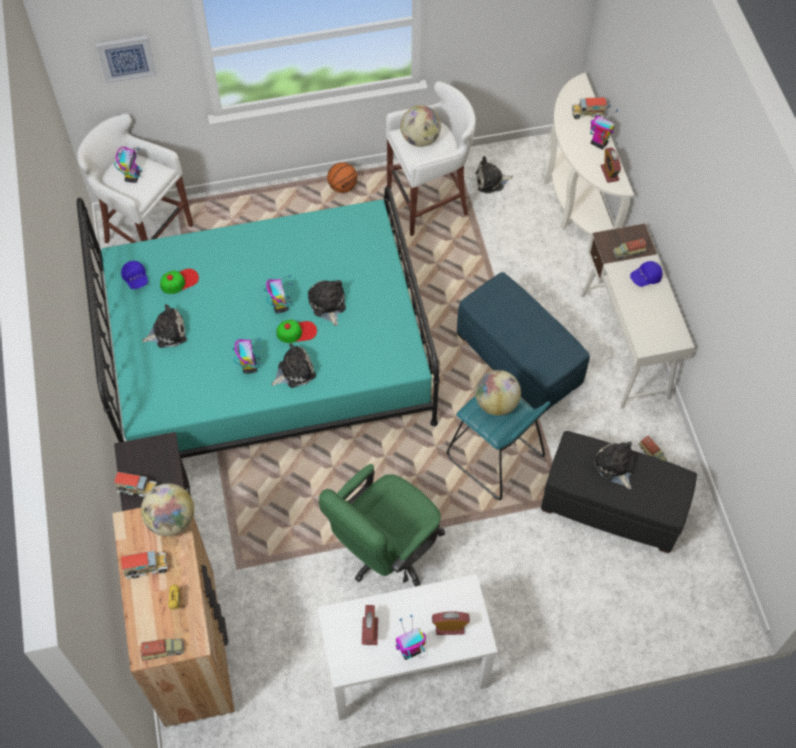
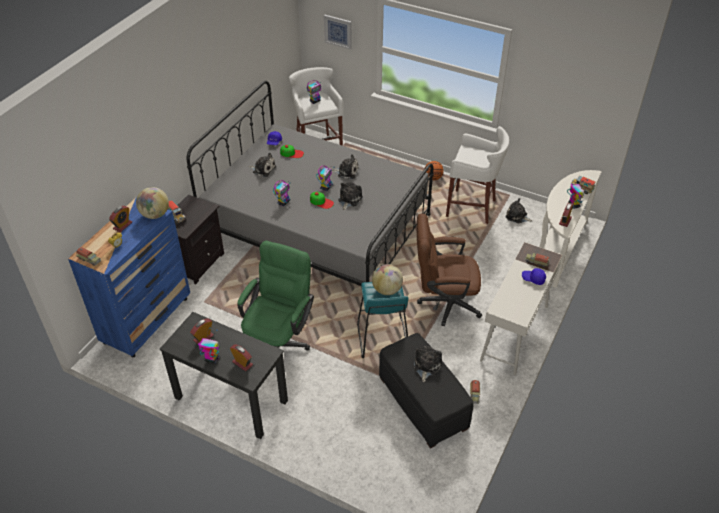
camera: 40 degrees right, 15 degrees down
(147, 568) = (122, 225): toy truck -> alarm clock
(191, 649) = (147, 320): brown dresser -> blue dresser
(269, 358) = (317, 226): turquoise bed -> grey bed
(294, 371) = (301, 216): plush toy -> plush toy (346, 171)
(385, 551) = (279, 342): green office chair -> green office chair turned 120 degrees clockwise
(405, 668) = (230, 399): white desk -> black desk
(420, 139) = (472, 155): globe -> none
(518, 360) = (443, 303): blue ottoman -> brown office chair

